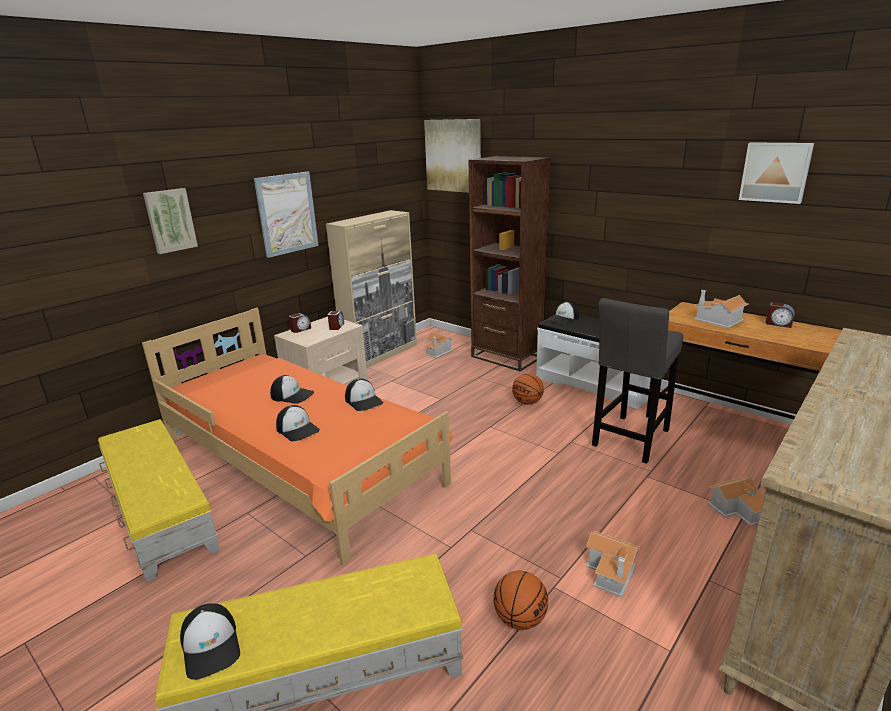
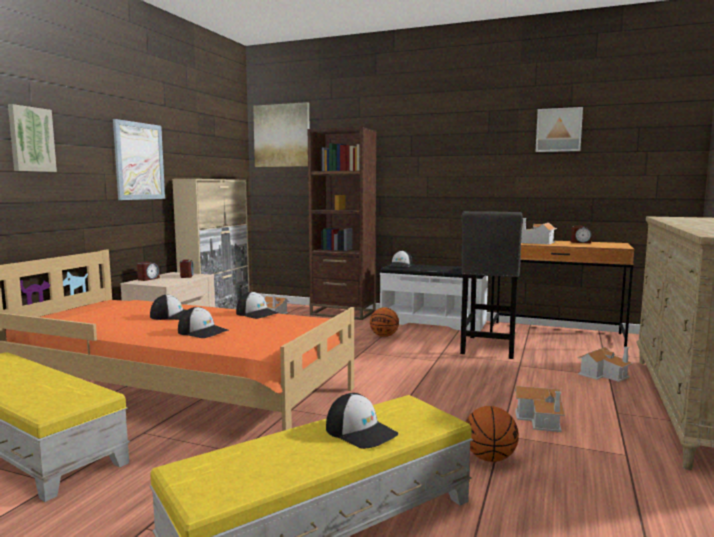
camera: 20 degrees left, 15 degrees down
(211, 646) = (227, 479): cap -> cap (361, 431)

